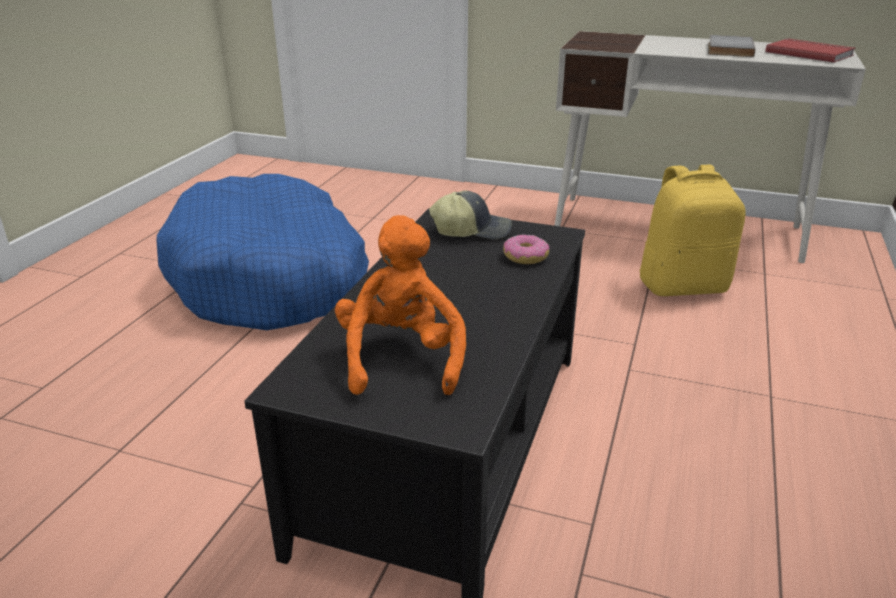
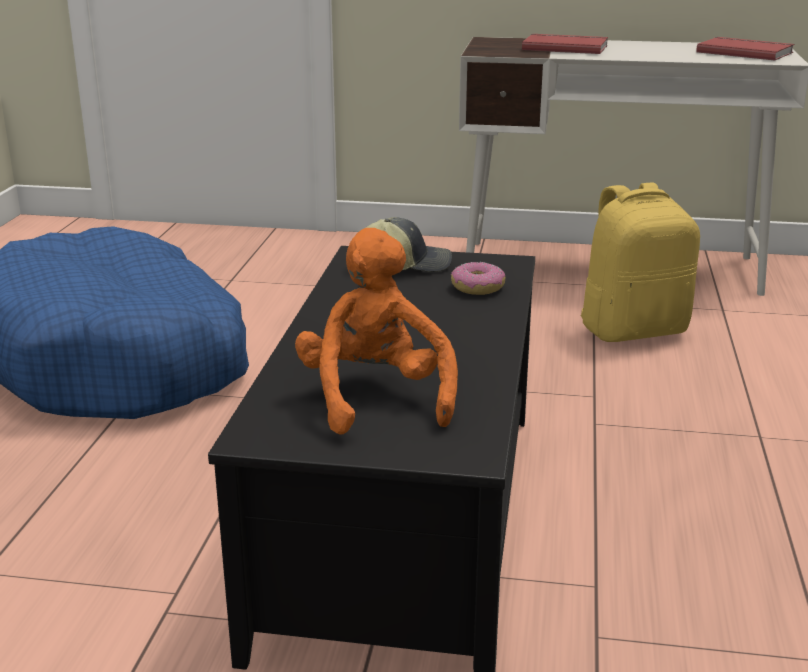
camera: 10 degrees left, 5 degrees down
(651, 43) = (565, 47): none -> red book
(727, 49) = (653, 50): grey book -> none

